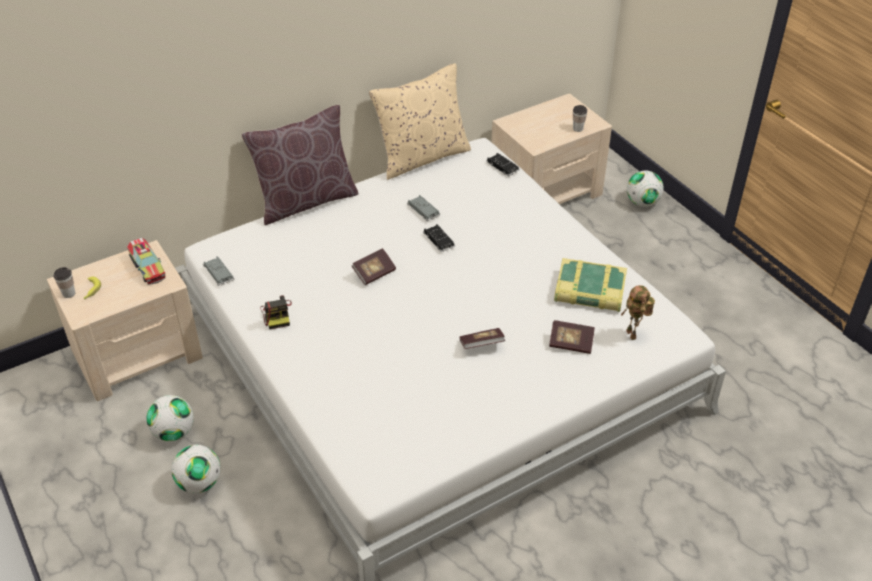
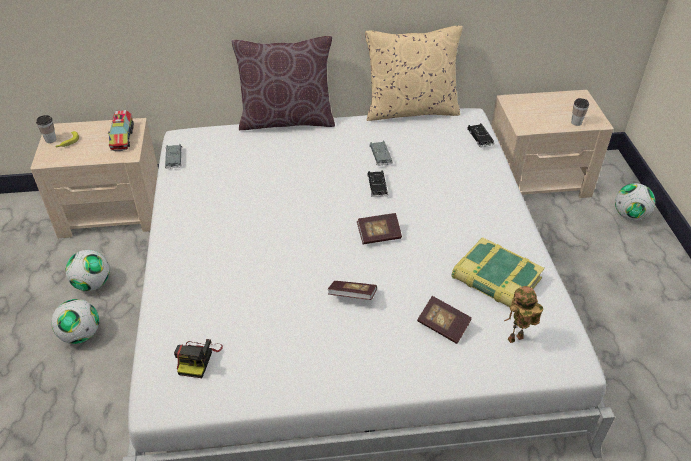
camera: 25 degrees right, 0 degrees up
(277, 315) = (193, 207): camera -> camera (198, 358)
(374, 273) = (299, 197): book -> book (379, 235)
(633, 335) = (515, 340): toy robot -> toy robot turned 60 degrees clockwise

